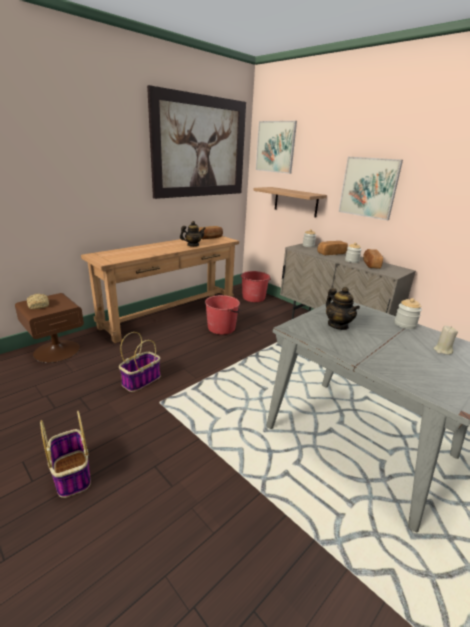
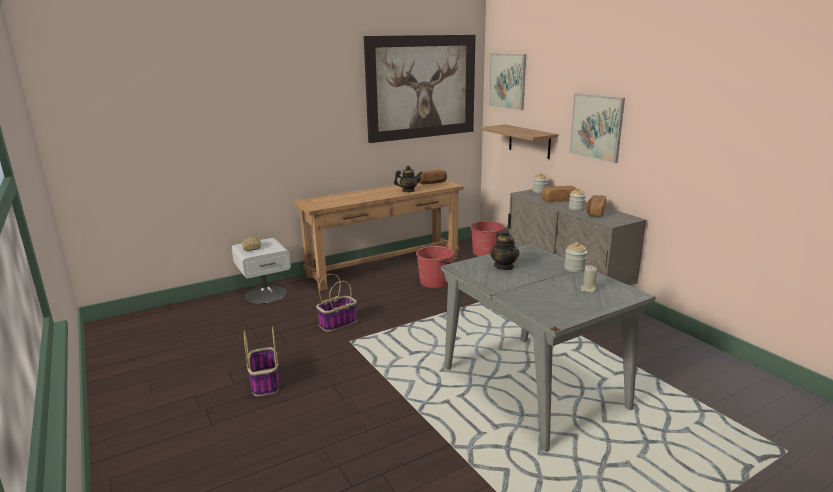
camera: 15 degrees right, 5 degrees down
(56, 350) = (265, 294): brown nightstand -> white nightstand

